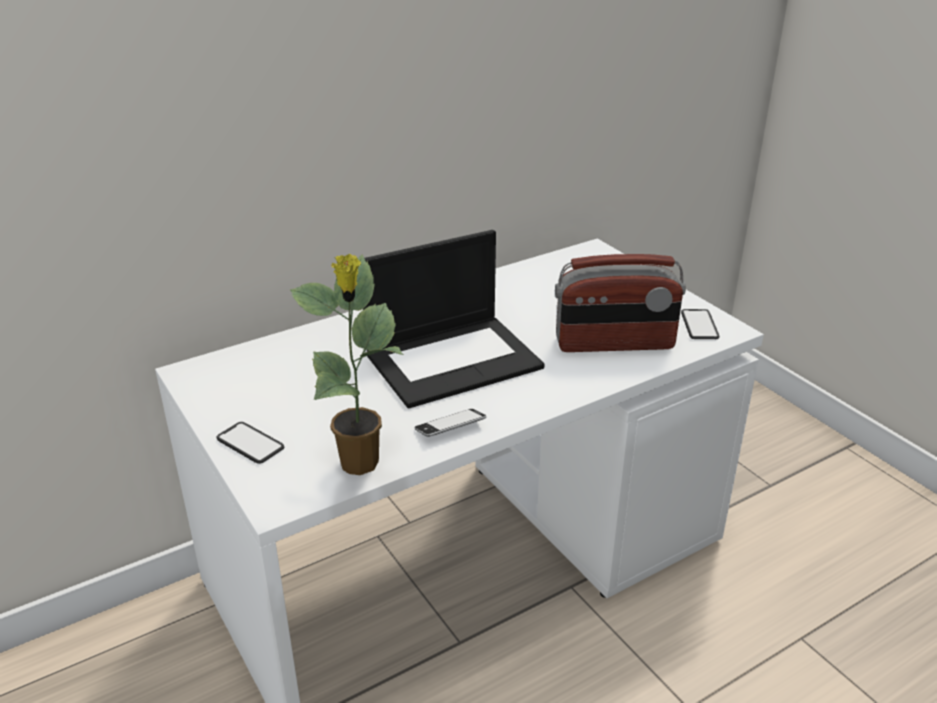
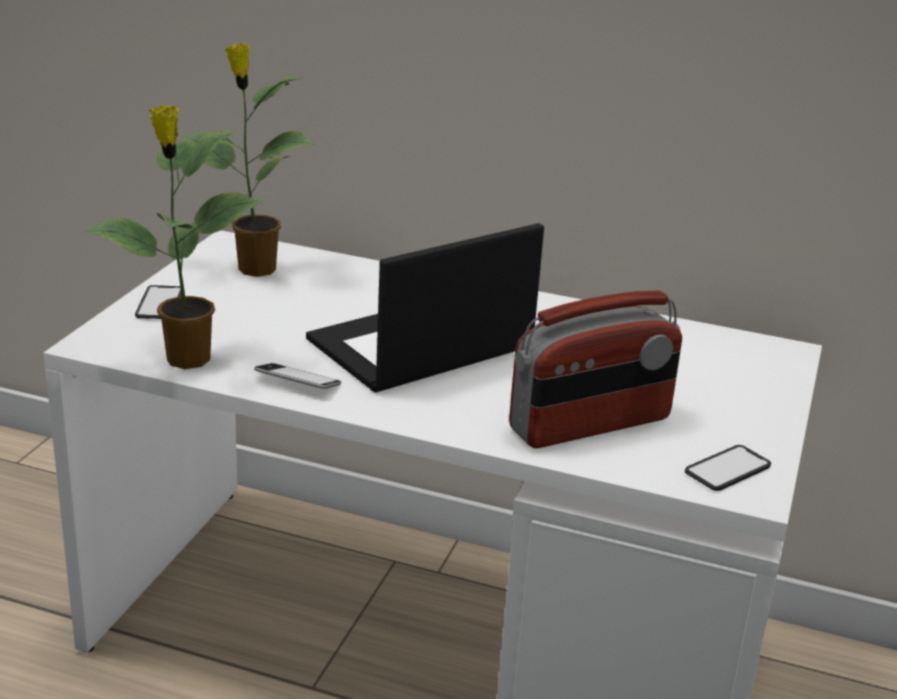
camera: 50 degrees right, 5 degrees down
(251, 378) = (254, 269): none -> potted plant
(454, 359) = (419, 346): laptop -> laptop turned 120 degrees clockwise
(614, 344) = (591, 425): radio -> radio turned 75 degrees counterclockwise

